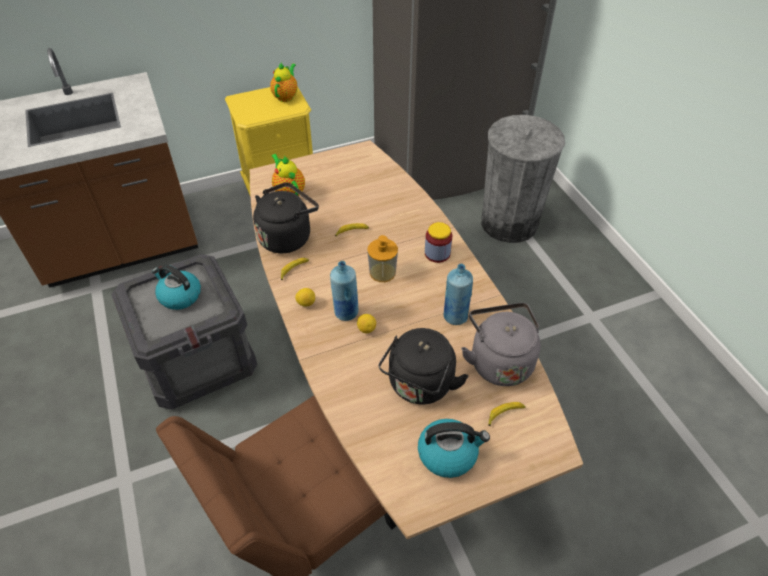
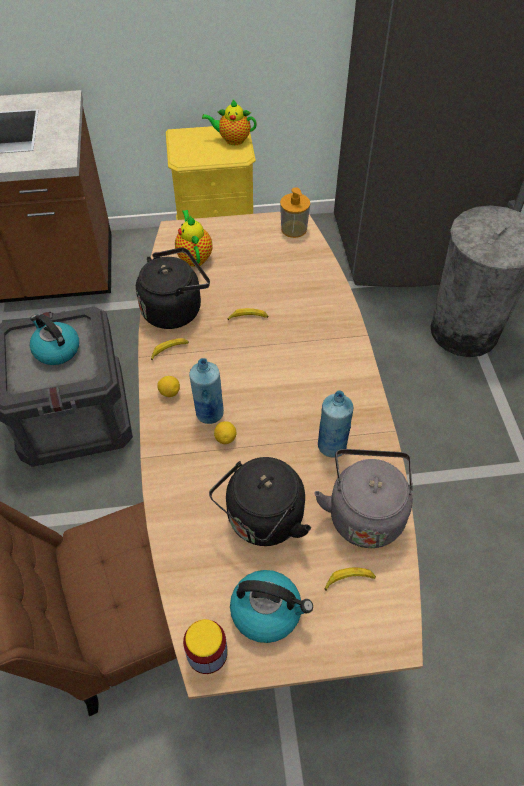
camera: 15 degrees right, 5 degrees up
(286, 96) = (232, 140): teapot -> teapot turned 120 degrees counterclockwise
(382, 272) = (266, 374): soap dispenser -> soap dispenser (294, 229)
(437, 253) = (337, 364): jar -> jar (207, 653)

